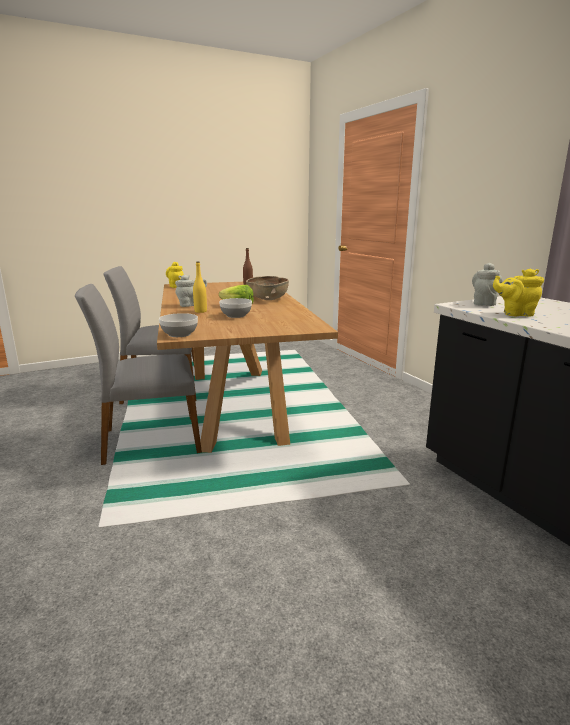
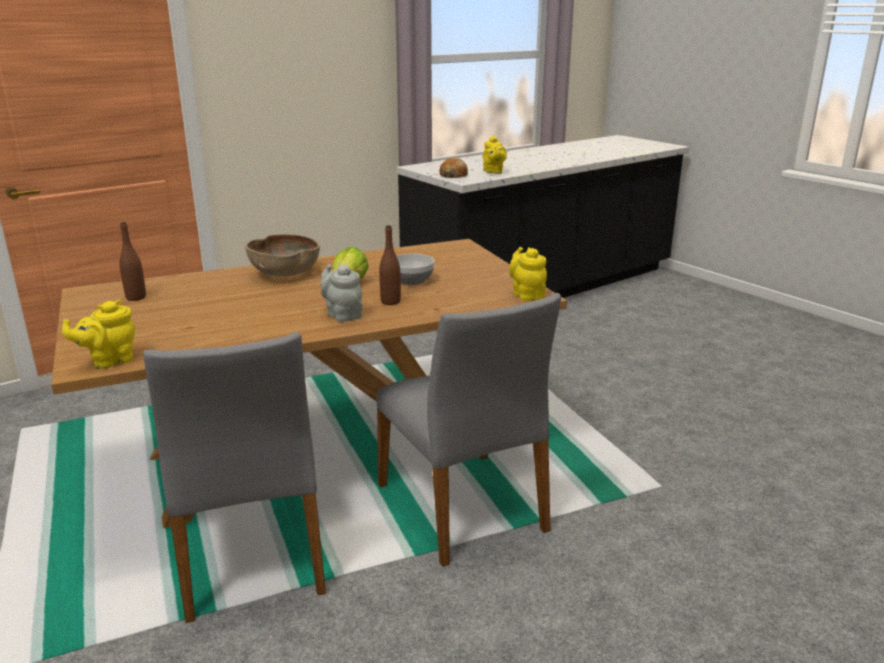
camera: 100 degrees left, 5 degrees up
(179, 334) = (527, 295): bowl -> yellow teapot
(200, 311) = (390, 302): yellow bottle -> brown bottle
(484, 303) = (453, 175): grey teapot -> bread

